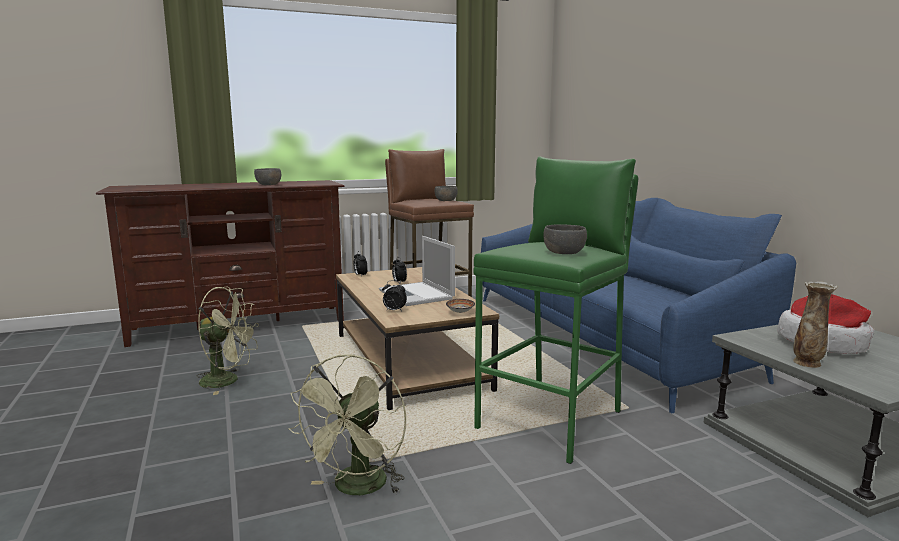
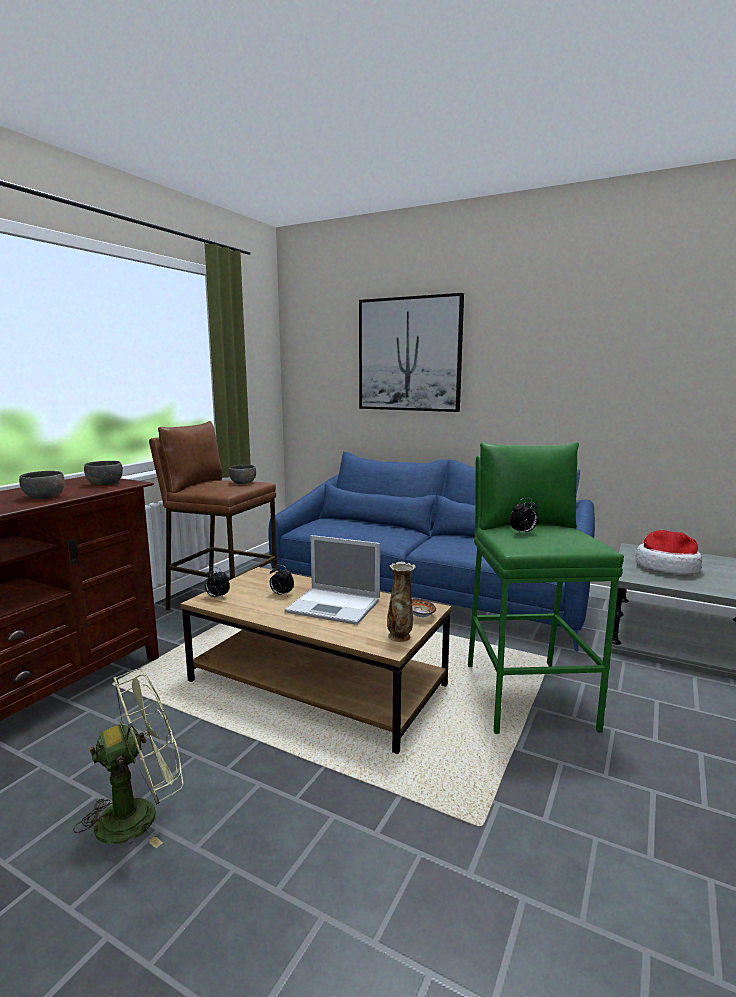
camera: 40 degrees left, 0 degrees up
(357, 489) = (522, 866): green fan -> none
(394, 311) = (360, 635): alarm clock -> alarm clock (523, 532)
(564, 253) = (572, 539): grey bowl -> grey bowl (105, 484)
(640, 84) = (409, 354): none -> picture
(808, 363) = (695, 587): vase -> vase (400, 637)

